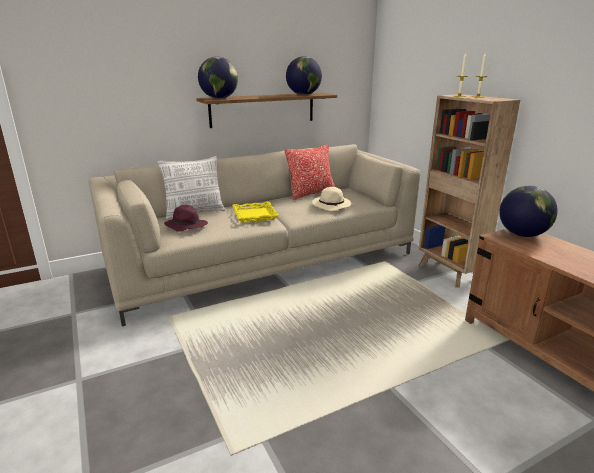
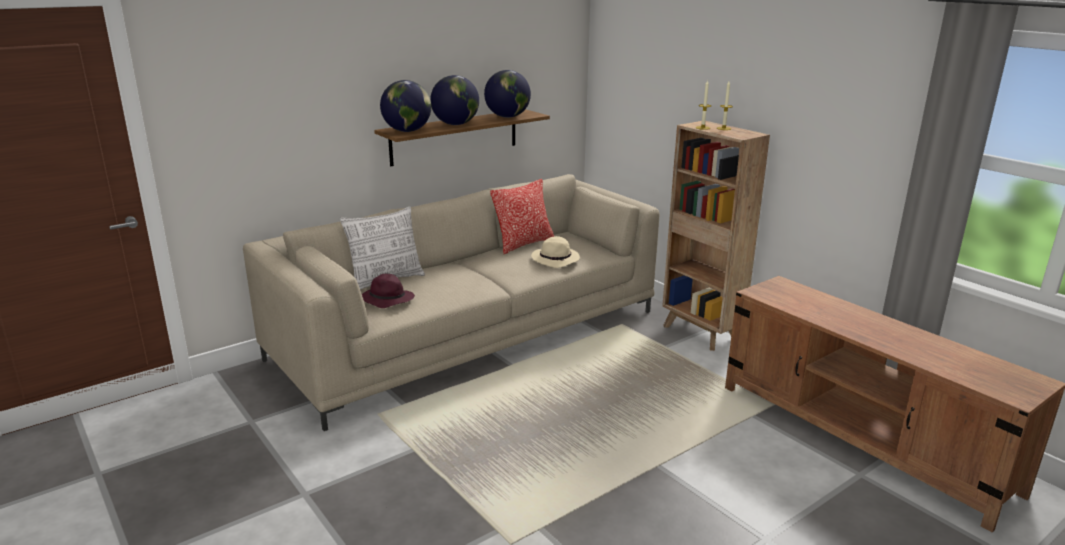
camera: 10 degrees left, 0 degrees up
(255, 215) = (466, 279): yellow tray -> none
(522, 234) = (780, 288): globe -> globe (456, 124)

